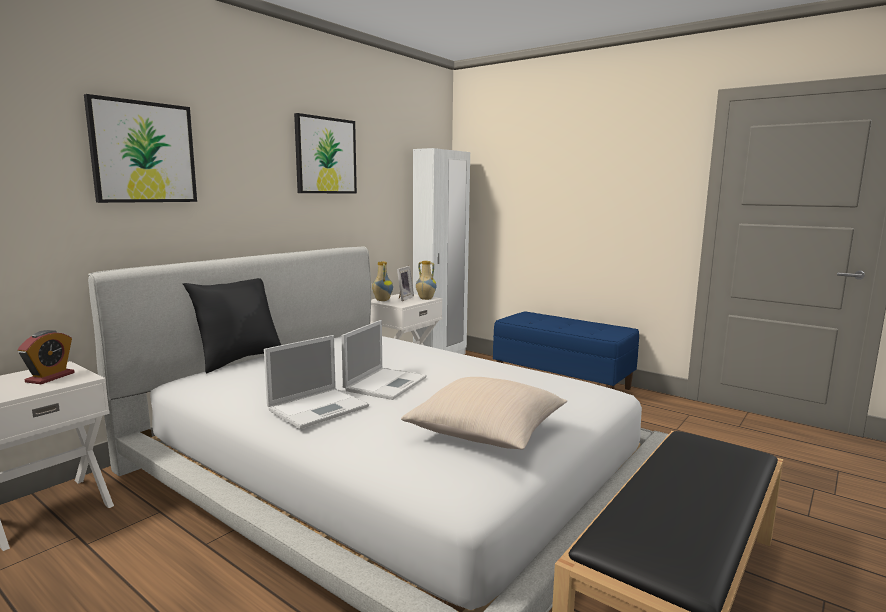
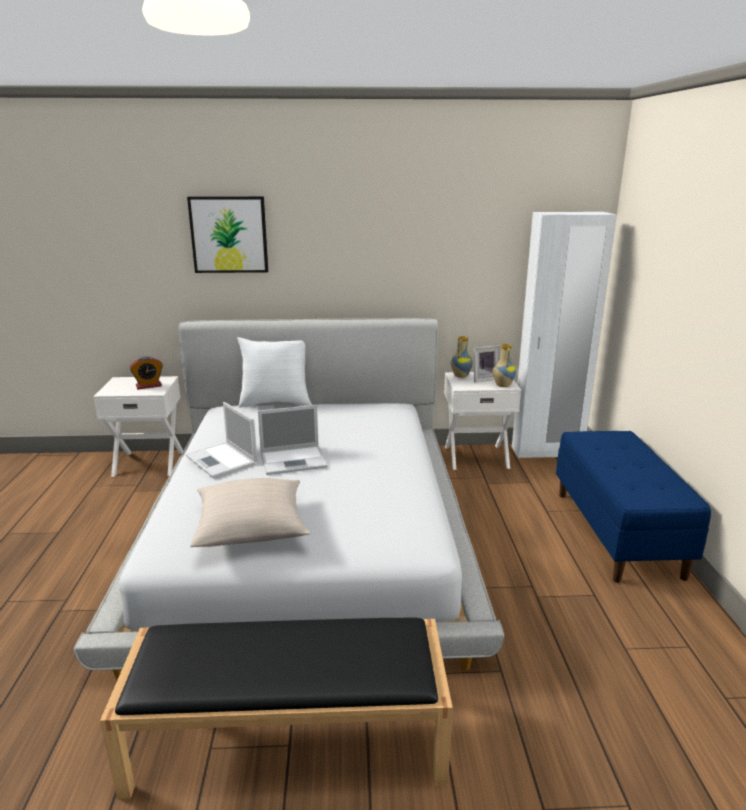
camera: 50 degrees right, 10 degrees up
(239, 359) = (276, 402): black pillow -> white pillow
(319, 407) = (222, 460): laptop -> laptop turned 45 degrees clockwise
(325, 155) = (406, 226): picture -> none

